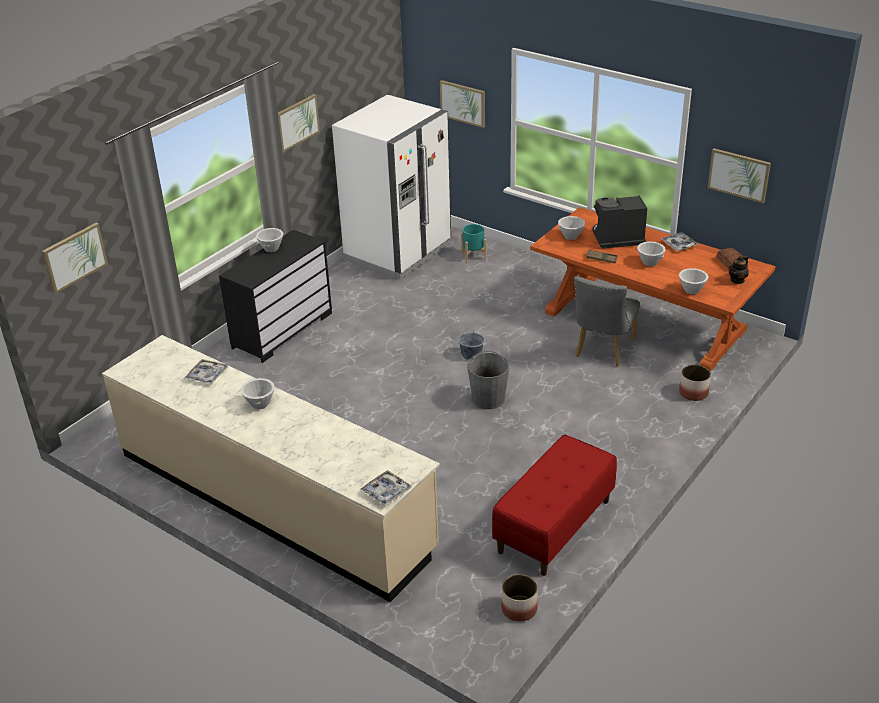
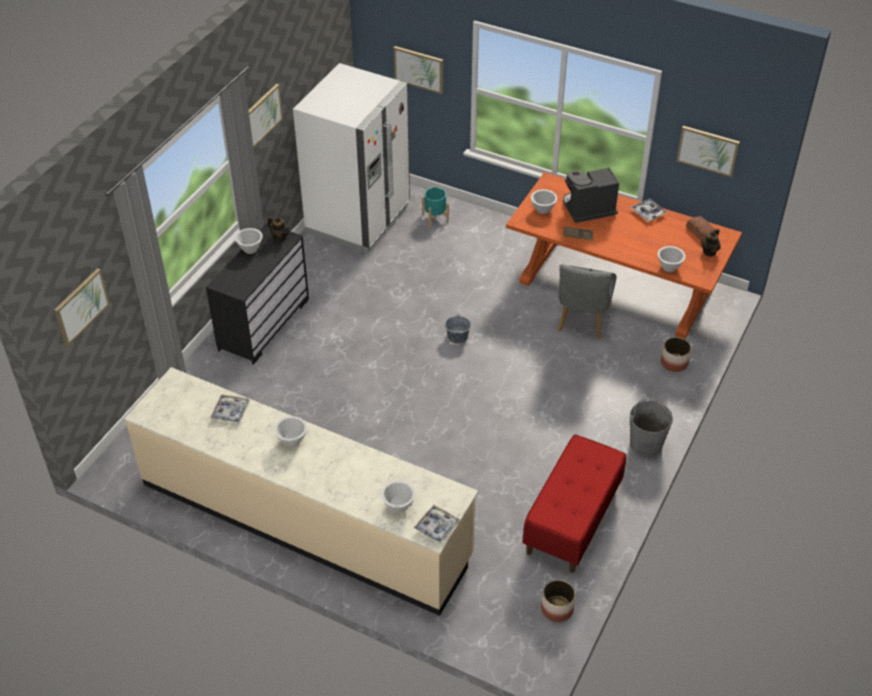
camera: 10 degrees left, 10 degrees up
(302, 241) = (280, 237): none -> teapot
(488, 398) = (484, 386): grey bucket -> grey bucket (646, 444)
(650, 262) = (624, 237): white bowl -> white bowl (398, 506)

